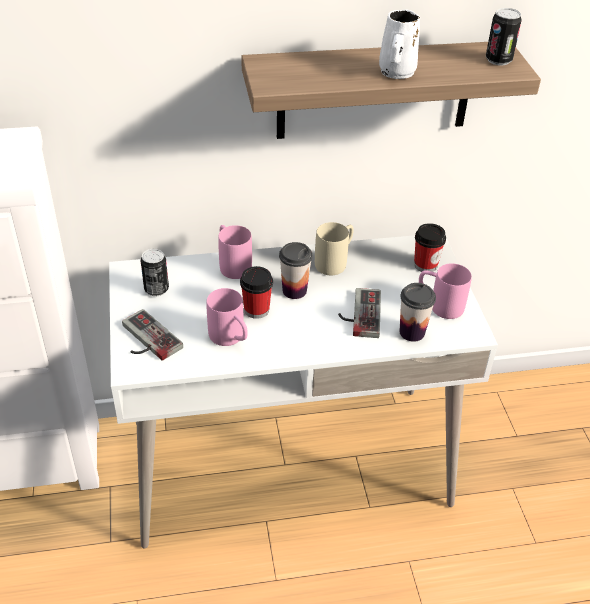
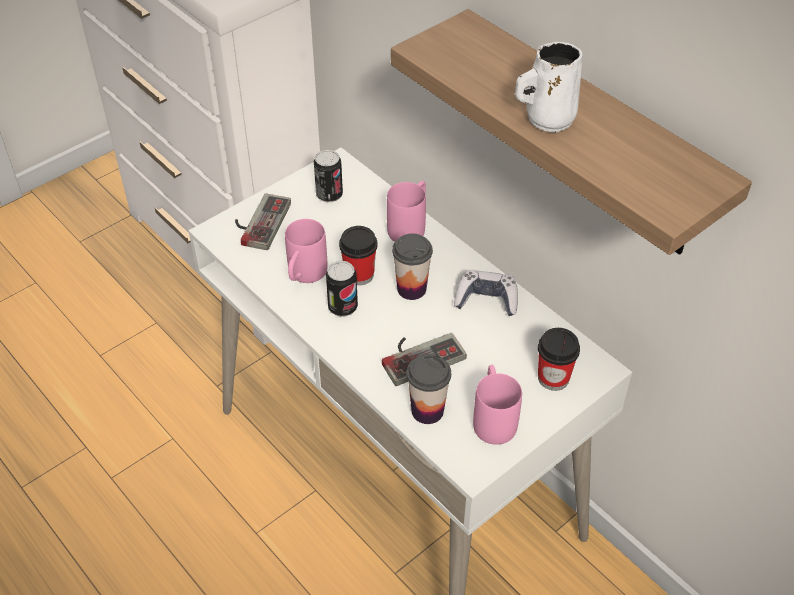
camera: 60 degrees right, 5 degrees up
(335, 261) = (486, 300): beige mug -> game controller
(498, 60) = (678, 186): can -> can (342, 307)

